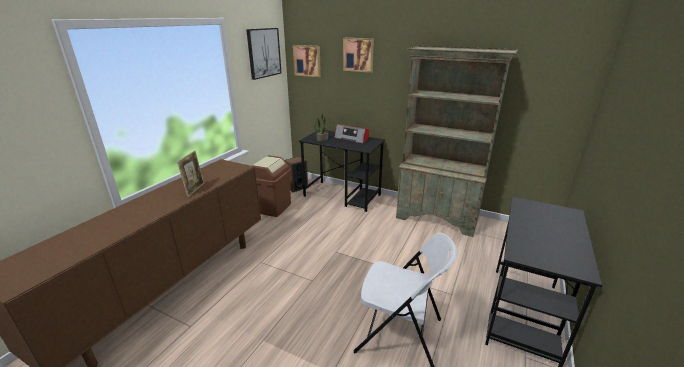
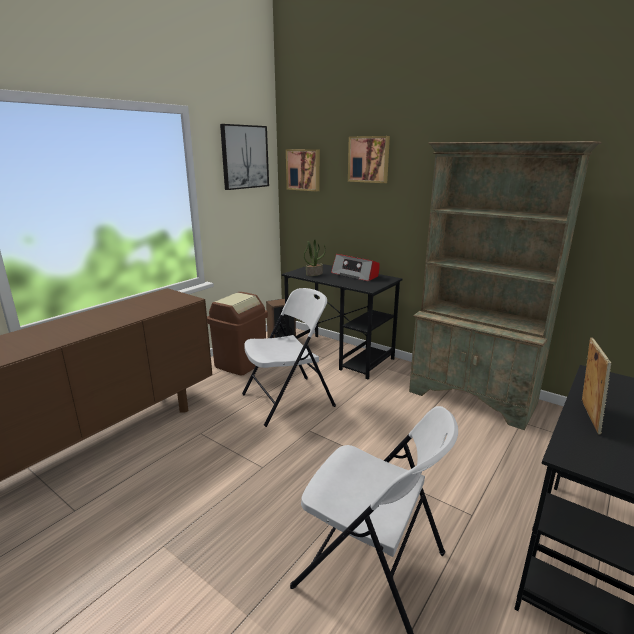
camera: 10 degrees right, 5 degrees down
(195, 189) = (112, 321): picture frame -> picture frame (587, 416)
(315, 232) = (288, 400): none -> white chair

